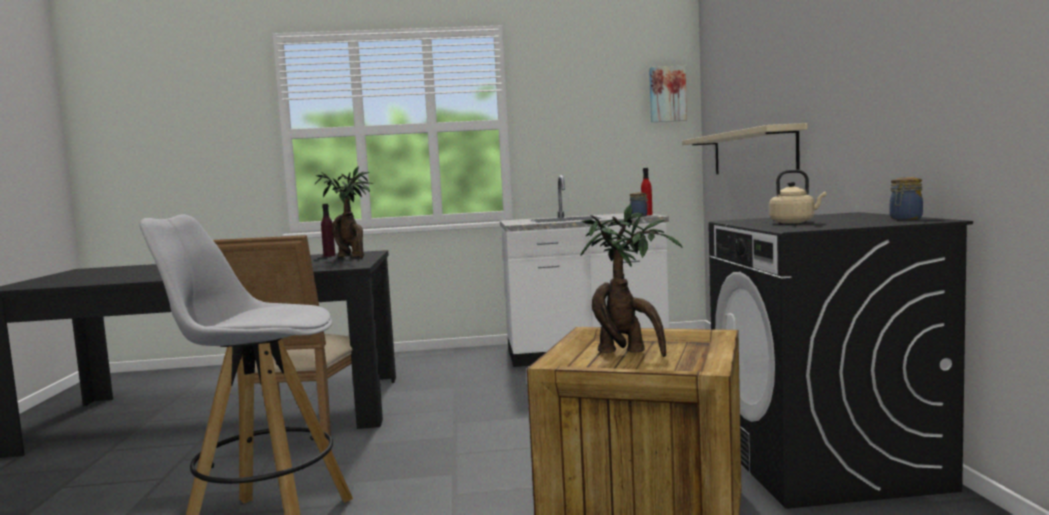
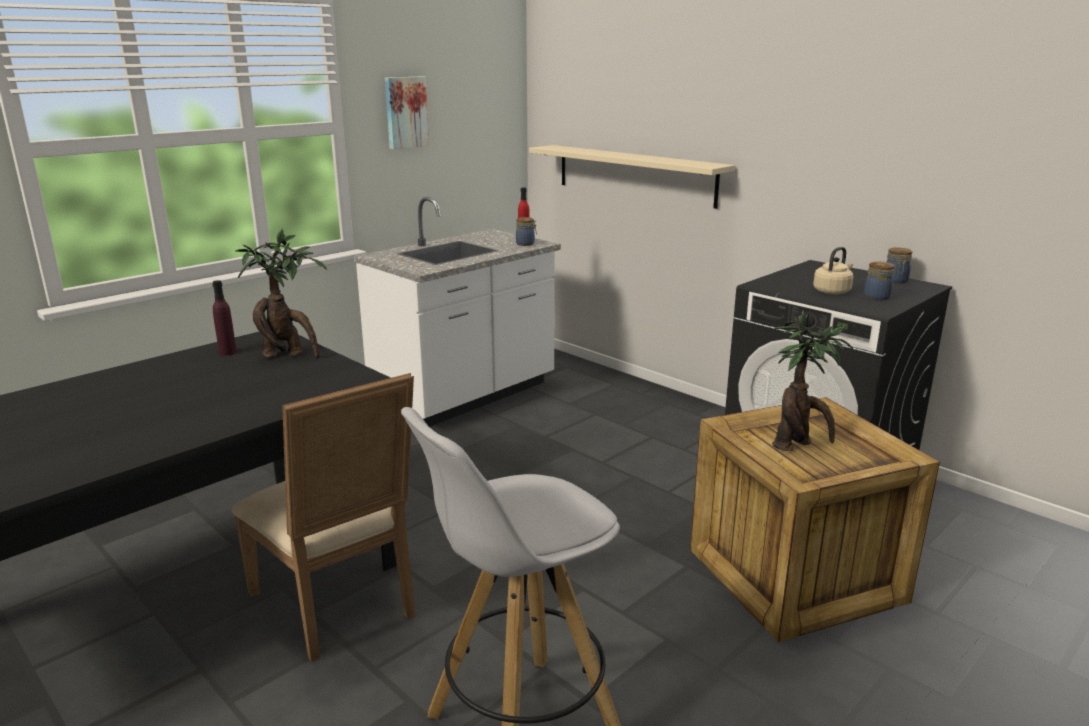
camera: 40 degrees left, 15 degrees up
(667, 94) = (500, 89): picture -> picture (405, 112)
(832, 224) = (876, 297): none -> jar

